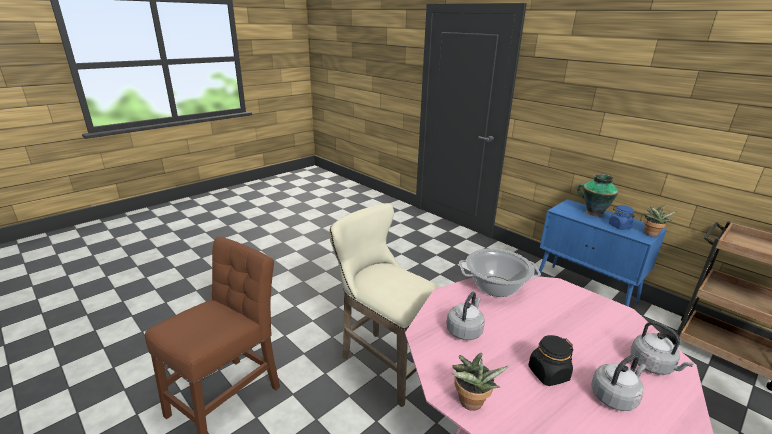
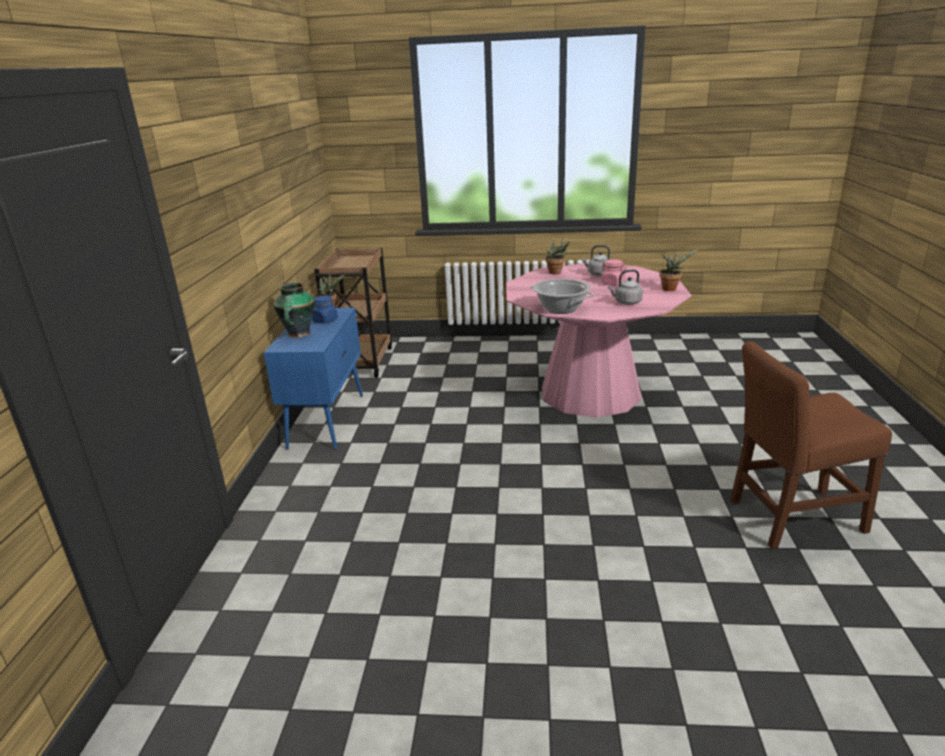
camera: 130 degrees left, 0 degrees up
(385, 361) = (605, 469): beige stool -> none
(548, 373) = (613, 284): black jar -> pink jar
(653, 365) = (557, 273): grey kettle -> potted plant

